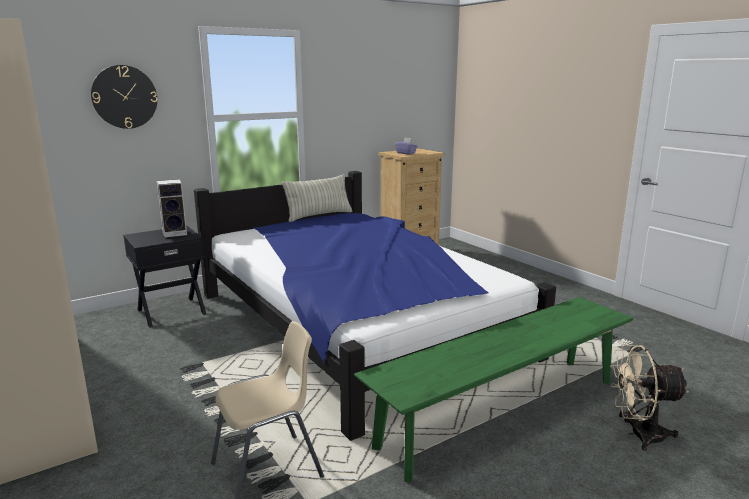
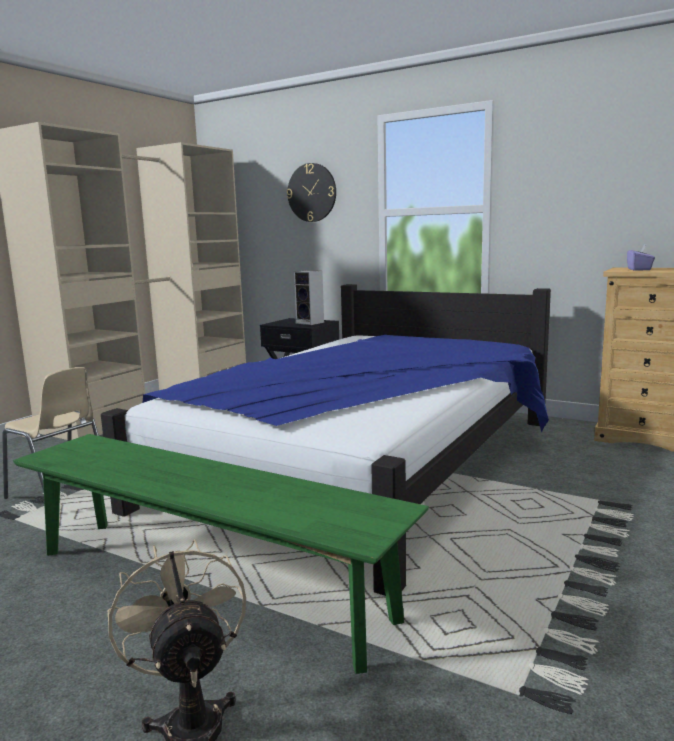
camera: 65 degrees right, 5 degrees down
(319, 216) = (469, 338): pillow -> none

